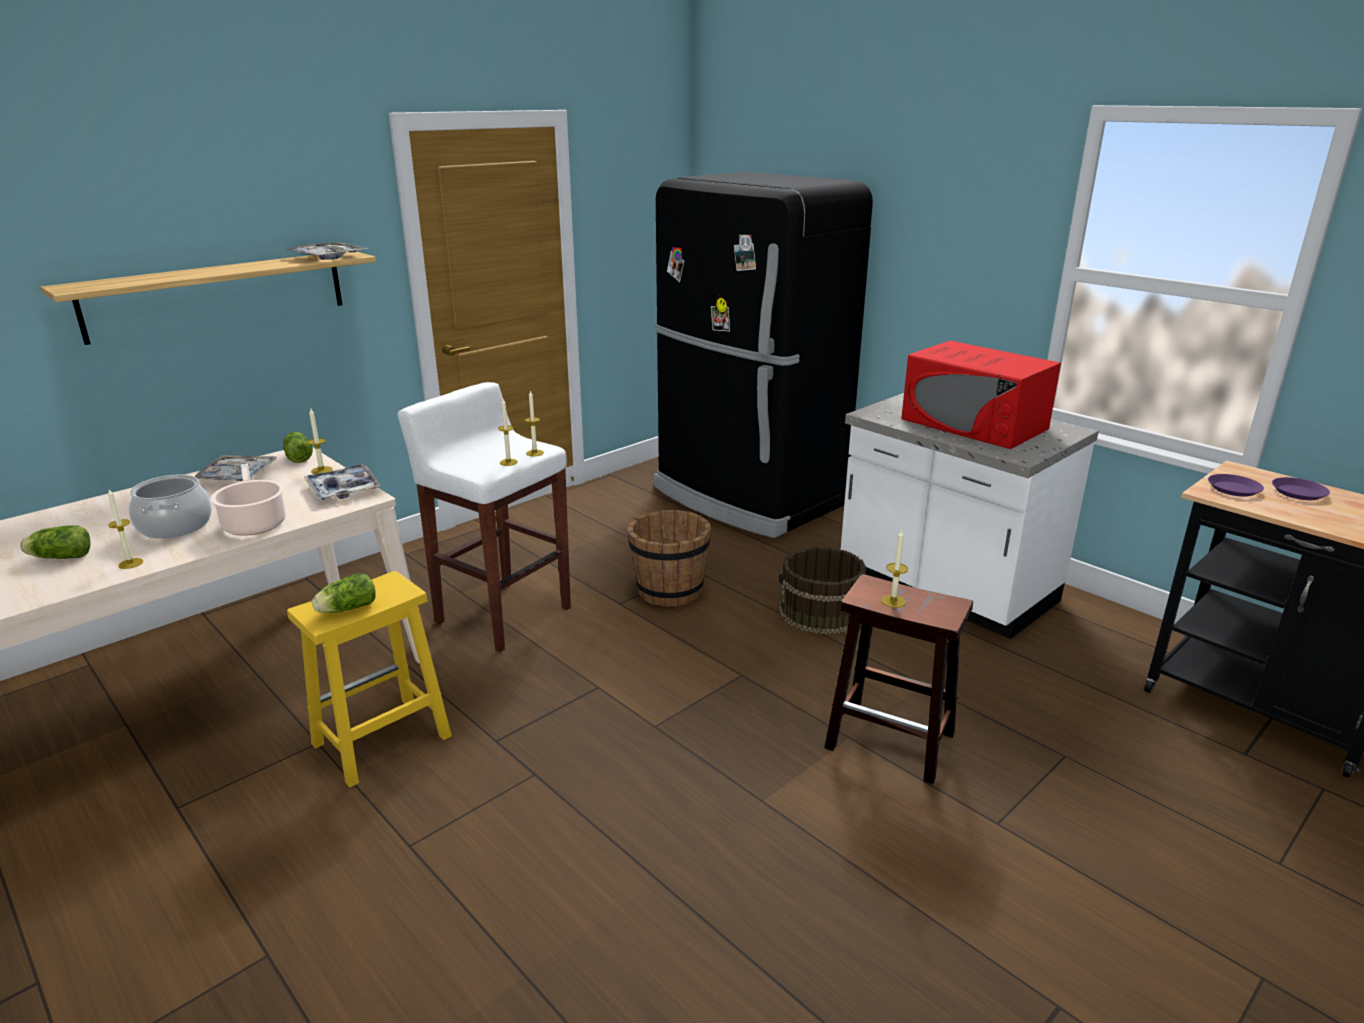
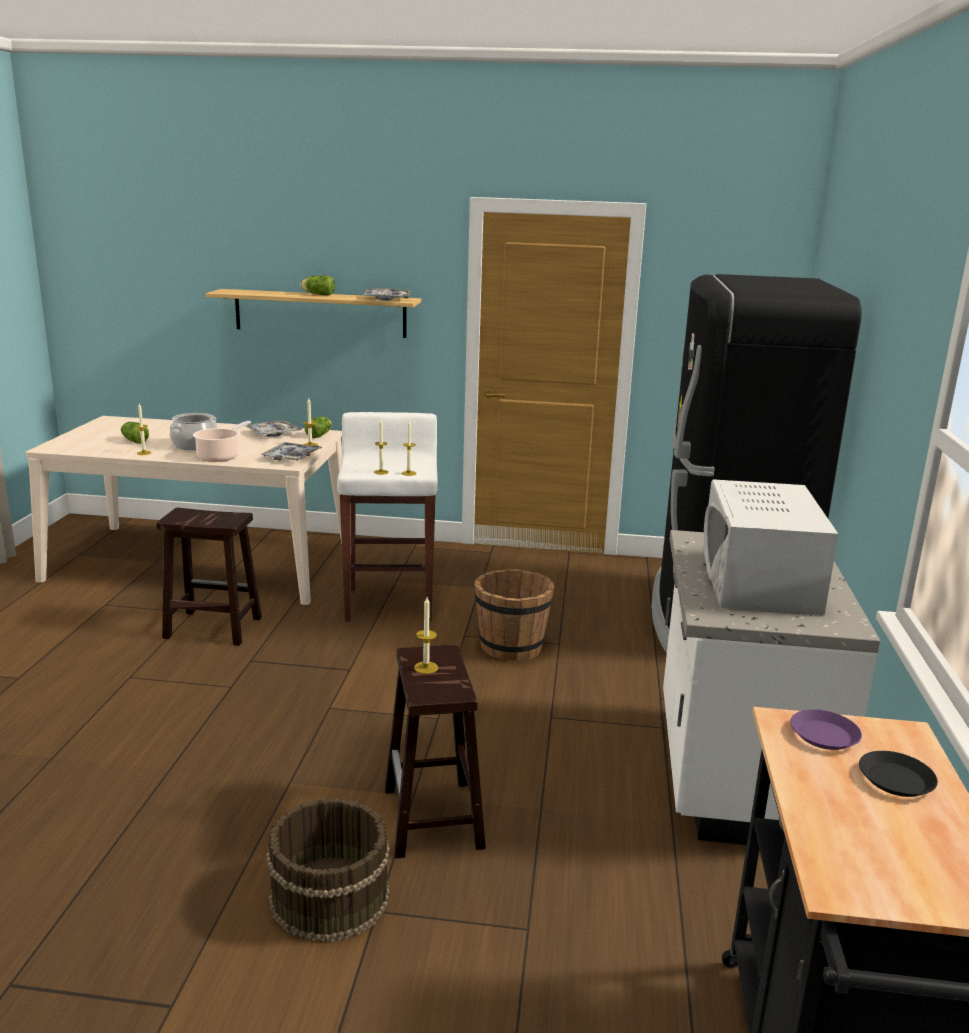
camera: 50 degrees right, 5 degrees down
(345, 609) = (191, 518): lettuce -> lettuce (317, 294)
(380, 741) = (211, 628): yellow stool -> brown stool
(821, 612) = (583, 721): brown bucket -> brown bucket (328, 897)
(974, 424) = (759, 580): red microwave -> white microwave
(1298, 493) = (895, 779): purple plate -> black plate

